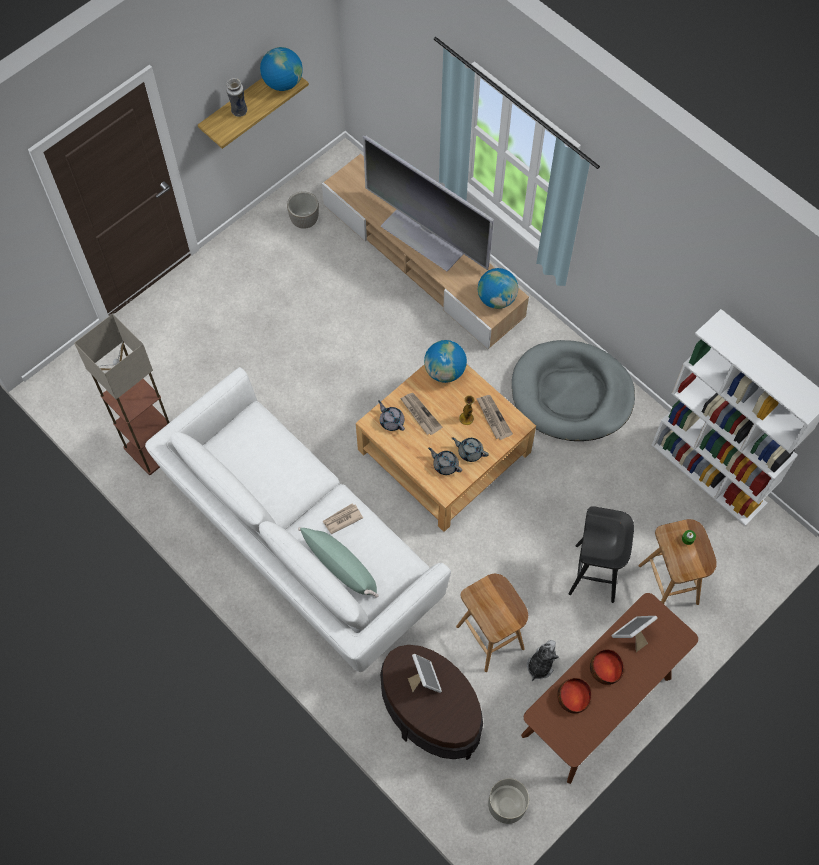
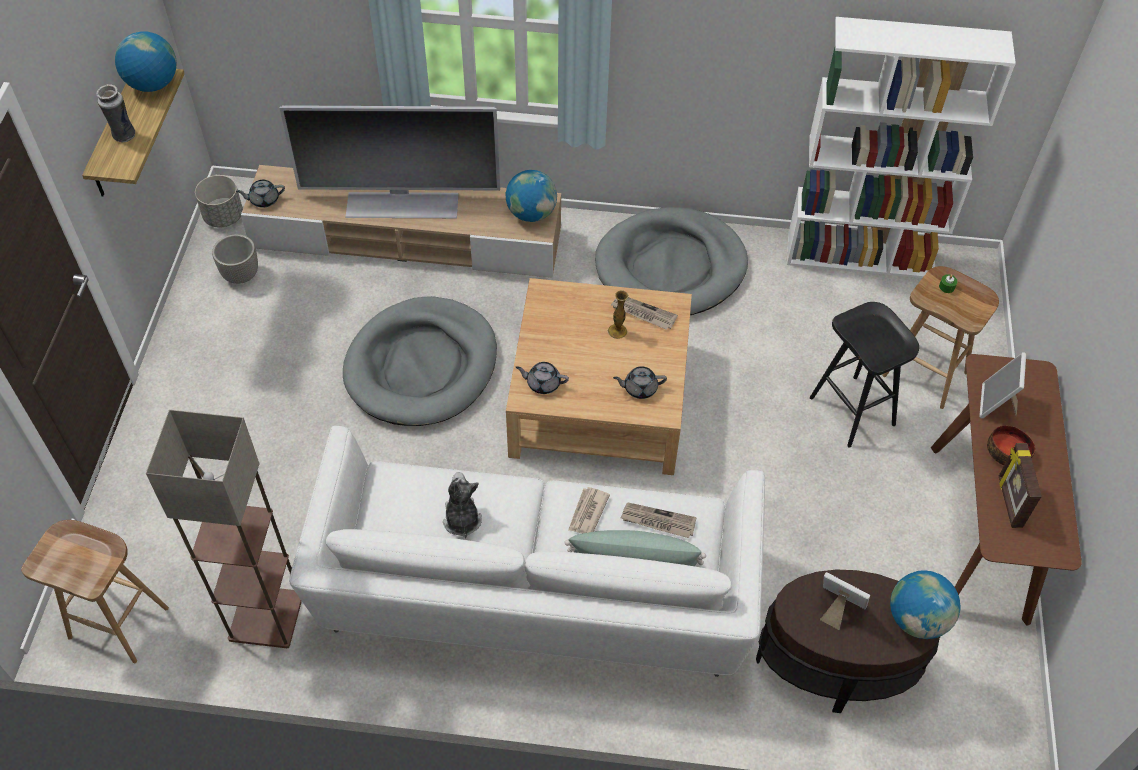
camera: 40 degrees left, 10 degrees down
(358, 355) = (422, 366): none -> grey dog bed
(420, 414) = (566, 358): newspaper -> newspaper (657, 521)
(445, 371) = (552, 302): globe -> globe (917, 619)
(470, 452) = (652, 359): grey teapot -> grey teapot (264, 200)
(491, 638) = (819, 542): brown stool -> brown stool (120, 622)
(507, 804) = (997, 694): grey planter -> grey planter (223, 216)
(540, 665) = (890, 532): plush toy -> plush toy (462, 519)
(573, 698) = (1009, 502): bowl -> picture frame

